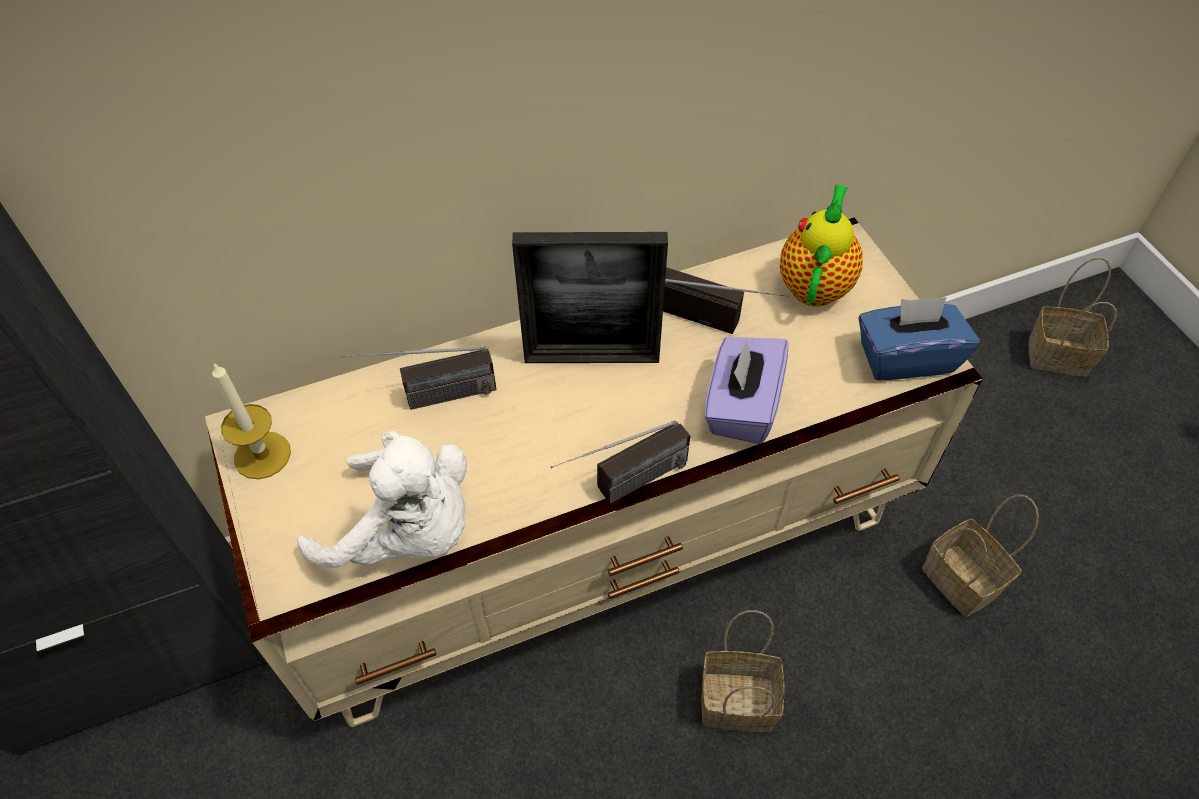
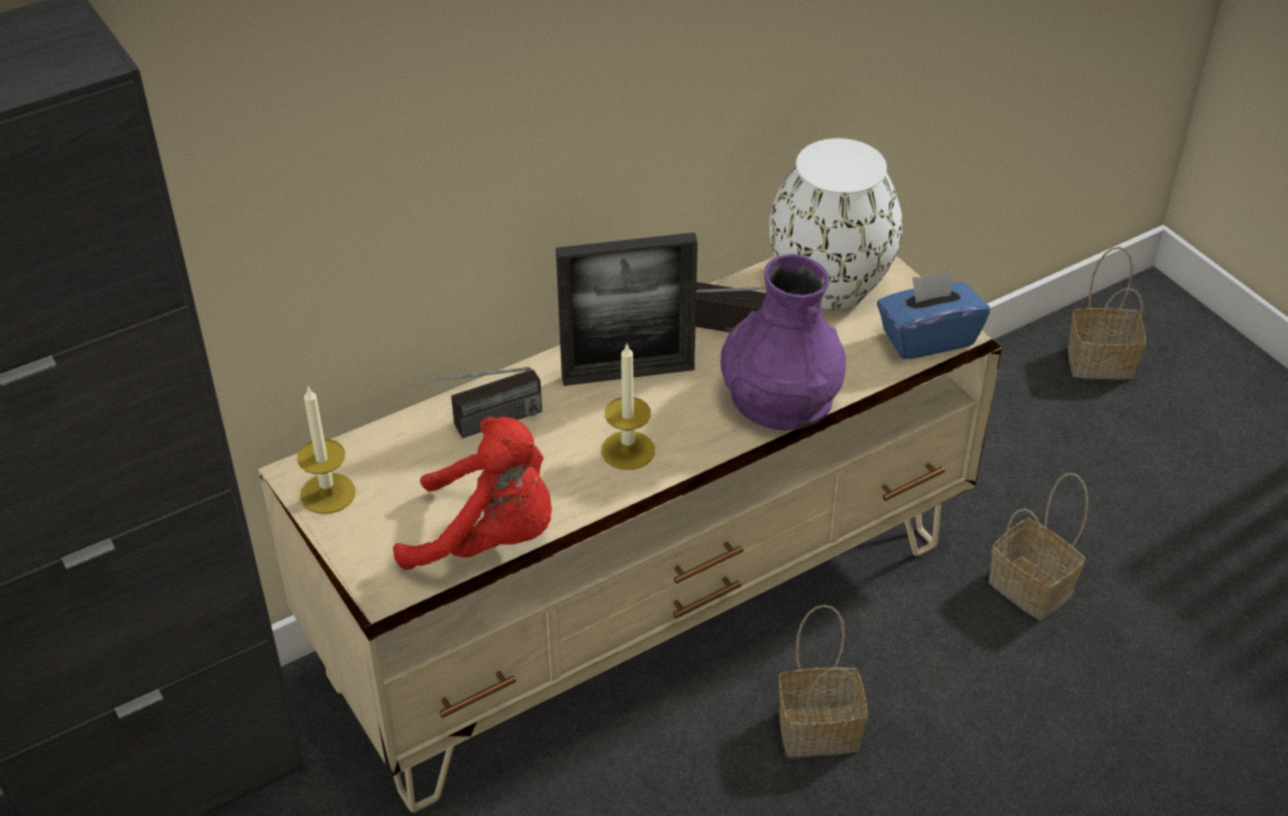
camera: 10 degrees left, 10 degrees down
(406, 534) = (489, 538): white plush toy -> red plush toy
(572, 448) = (628, 450): none -> candle
(622, 488) = (684, 476): radio -> none
(741, 407) = (780, 397): purple tissue box -> purple vase
(815, 283) = (831, 284): teapot -> white vase

